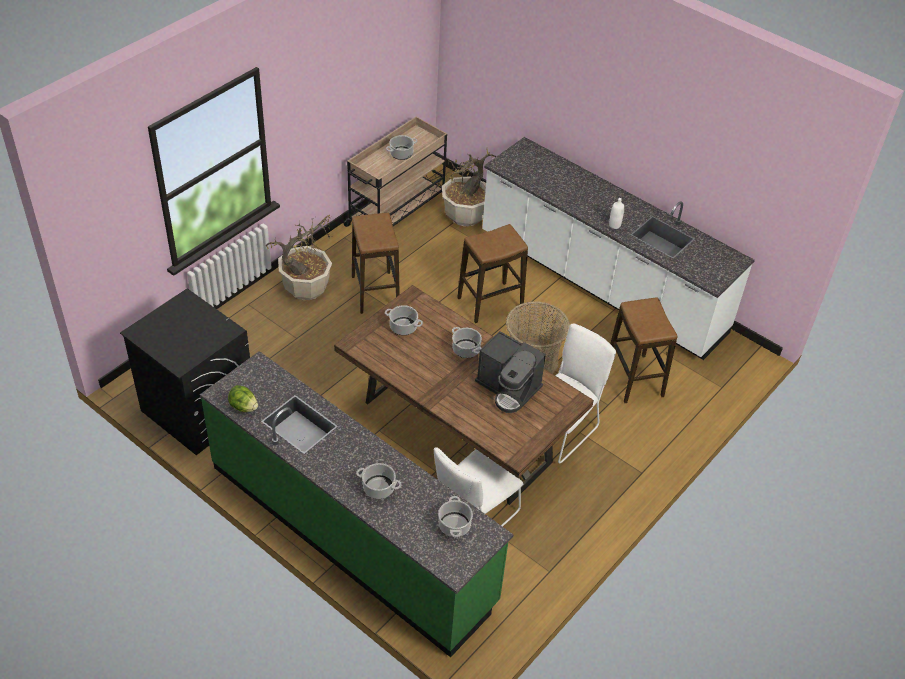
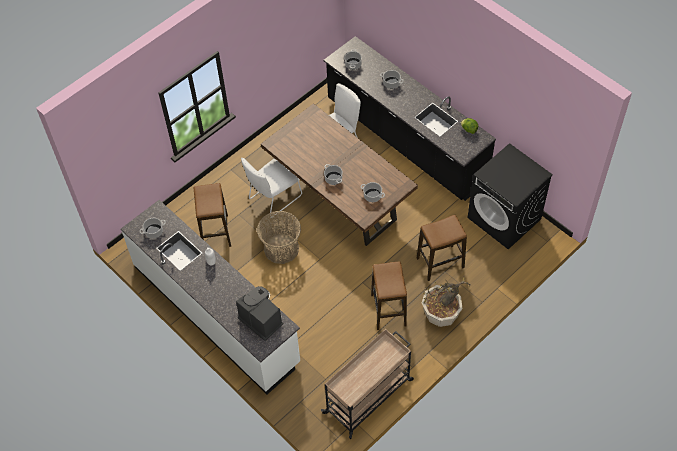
camera: 170 degrees left, 10 degrees up
(352, 533) = (405, 141): green counter -> black counter
(401, 154) = (365, 371): cooking pot -> cooking pot (154, 232)
(464, 217) = (311, 388): potted plant -> none
(490, 303) = (303, 298): stool -> stool (440, 263)
(508, 388) = (310, 152): coffee machine -> coffee machine (261, 320)

